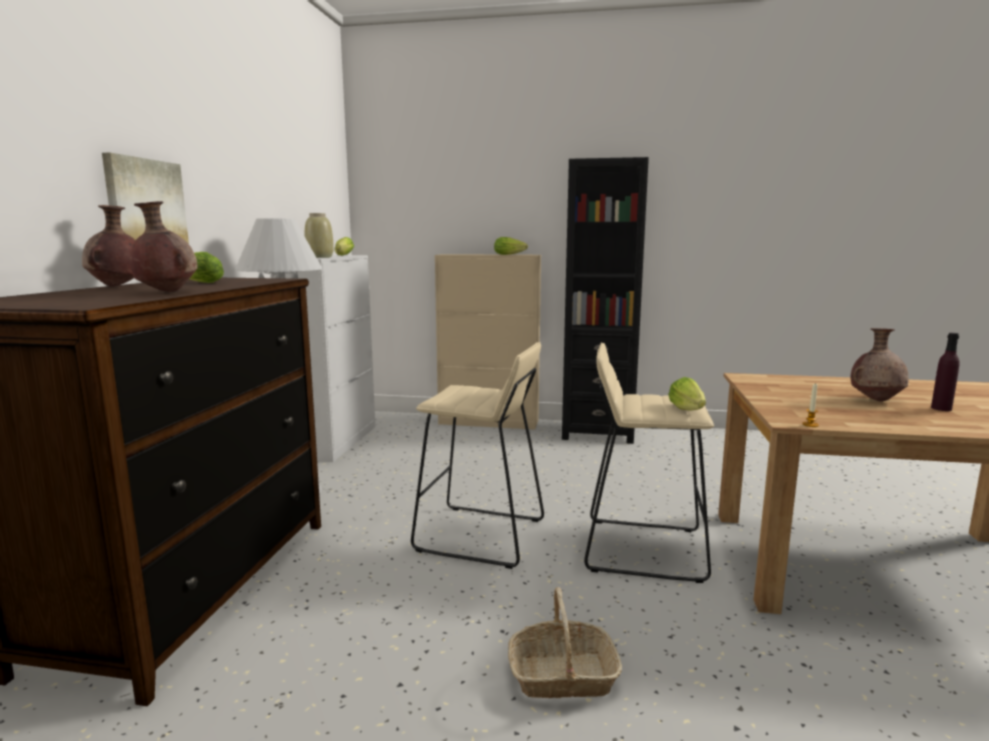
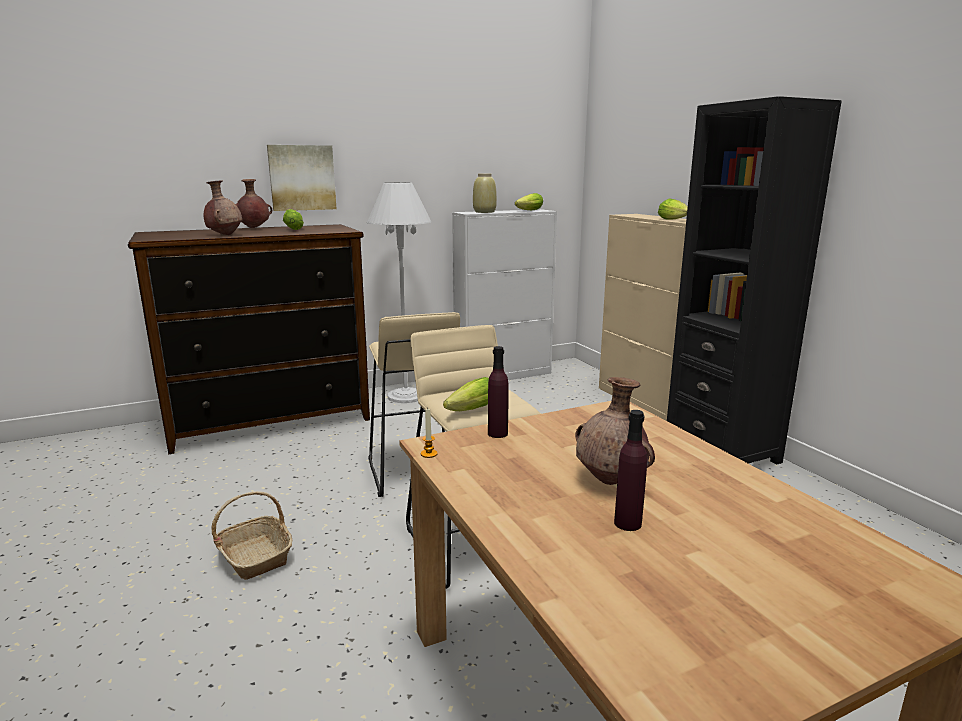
camera: 55 degrees right, 5 degrees up
(776, 404) = (497, 433): none -> purple bottle

